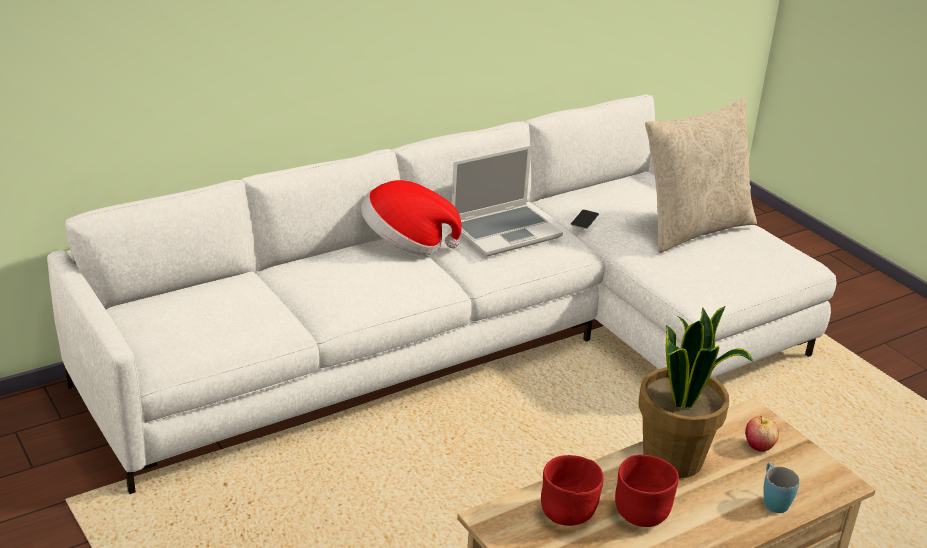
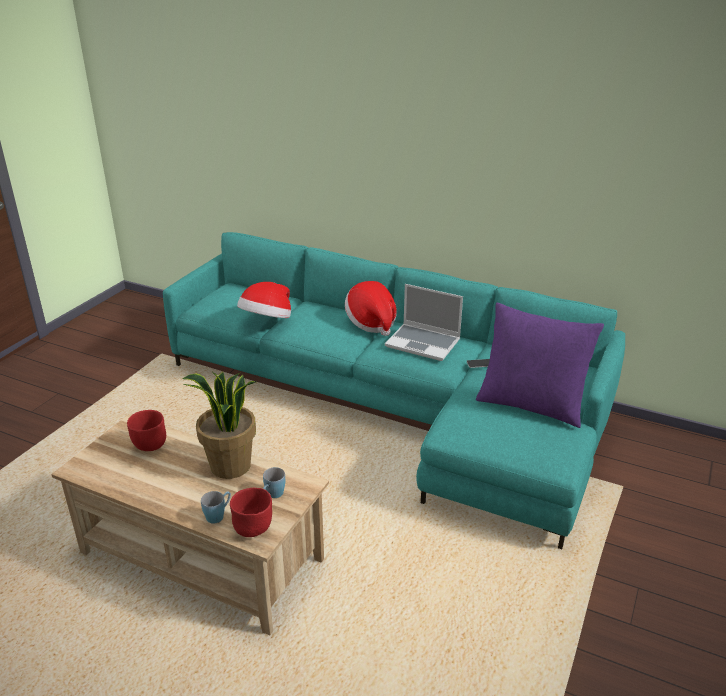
camera: 60 degrees right, 0 degrees up
(300, 314) = (267, 321): none -> hat
(470, 343) = (396, 405): white sofa -> turquoise sofa
(641, 514) = (168, 469): red bowl -> red bowl (254, 529)
(693, 229) = (531, 404): beige pillow -> purple pillow
(759, 446) = (273, 495): apple -> blue mug

